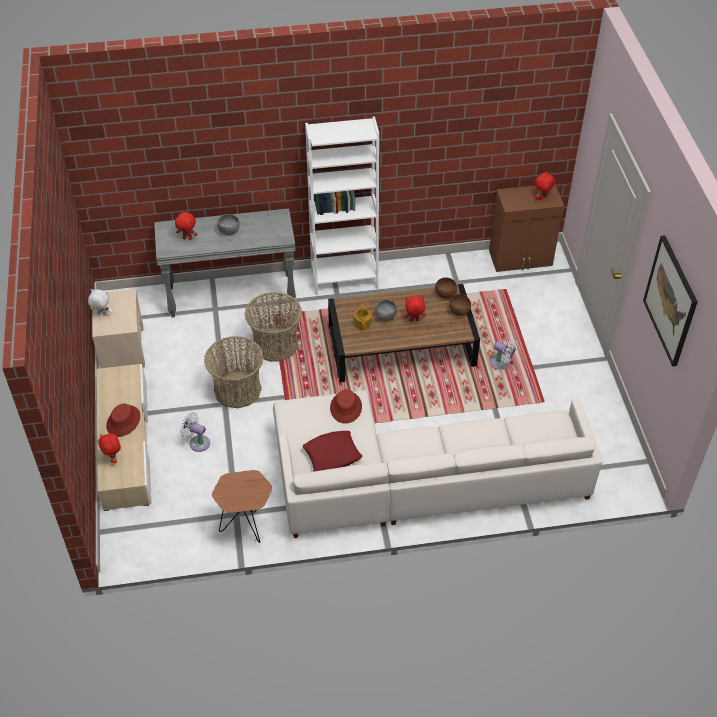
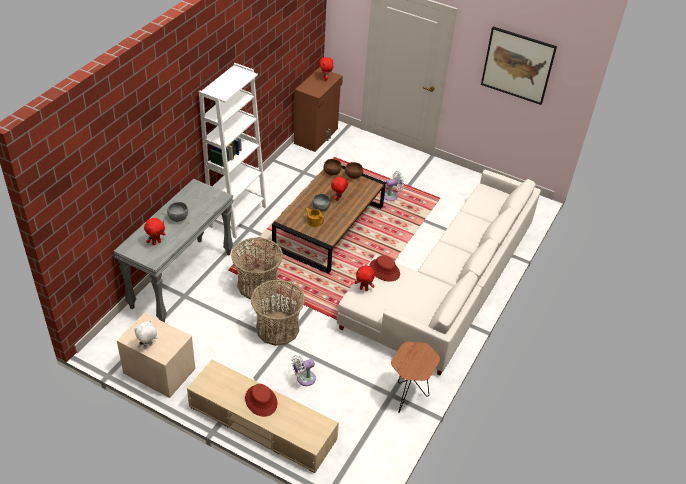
camera: 55 degrees left, 5 degrees down
(113, 458) = (293, 427): red plush toy -> red plush toy (364, 289)
(332, 455) = (419, 300): red pillow -> none

